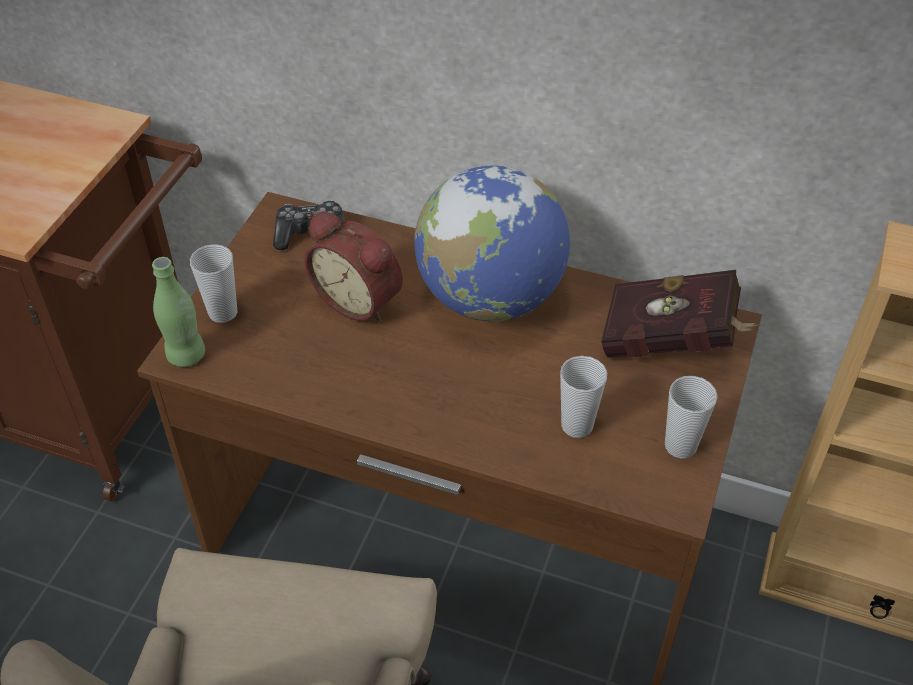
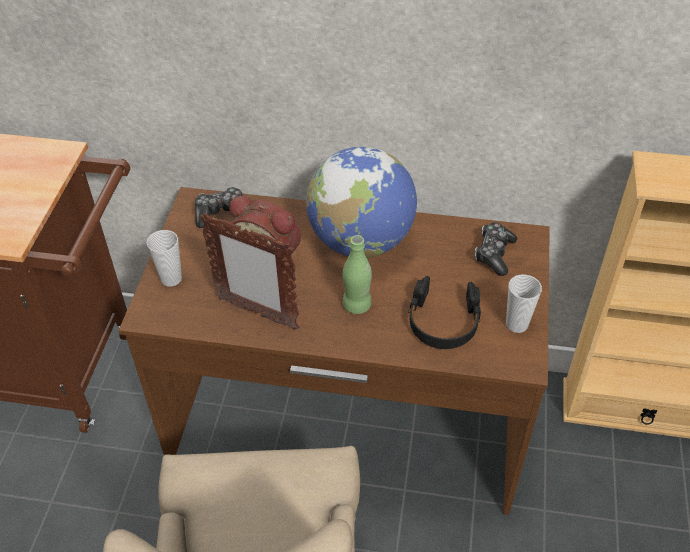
camera: 10 degrees left, 0 degrees up
(186, 355) = (152, 313): green bottle -> green bottle (357, 305)
(324, 375) = (257, 313): none -> picture frame
(577, 426) = (443, 321): cup -> black headphones
(672, 342) = (494, 254): red book -> game controller

